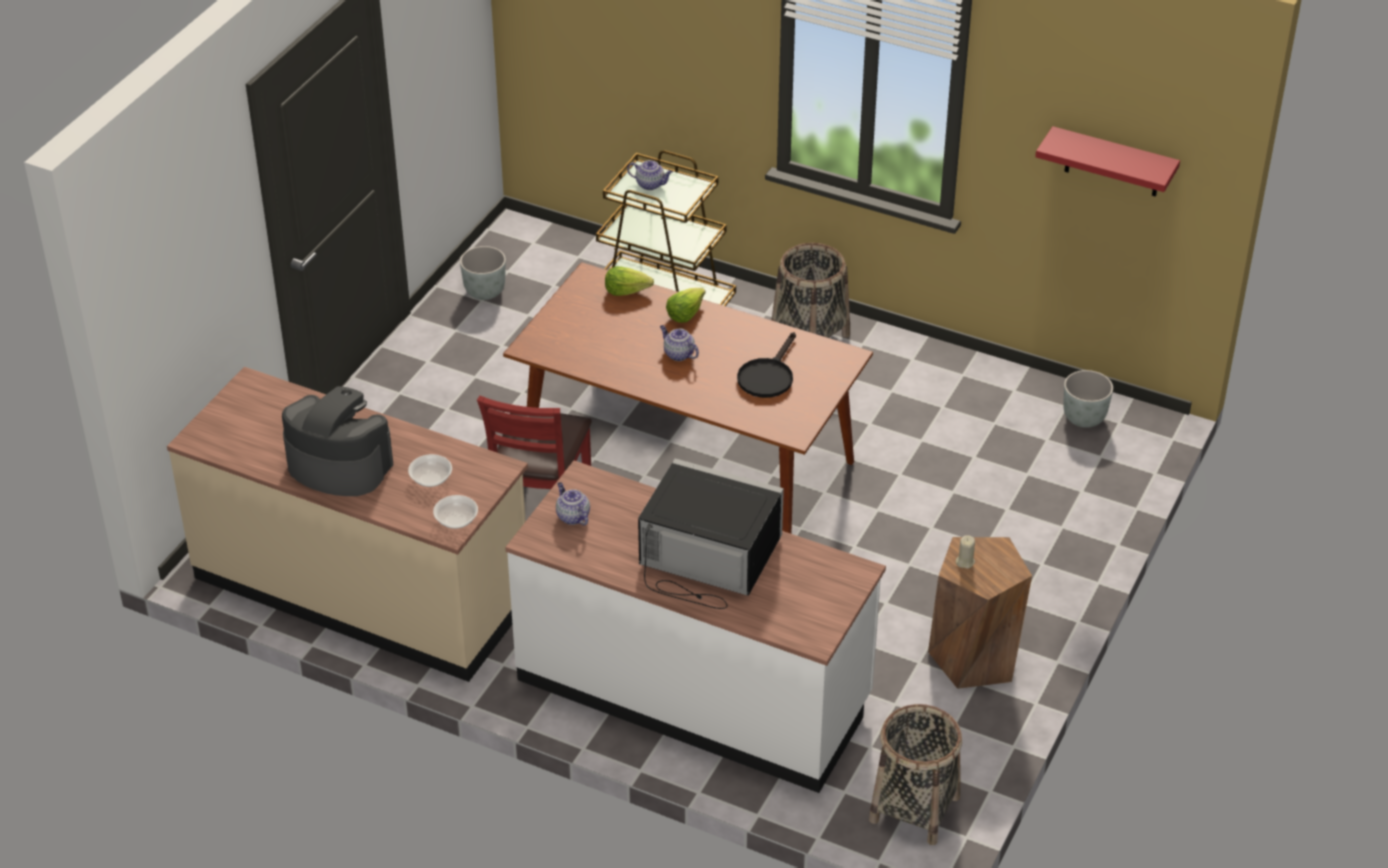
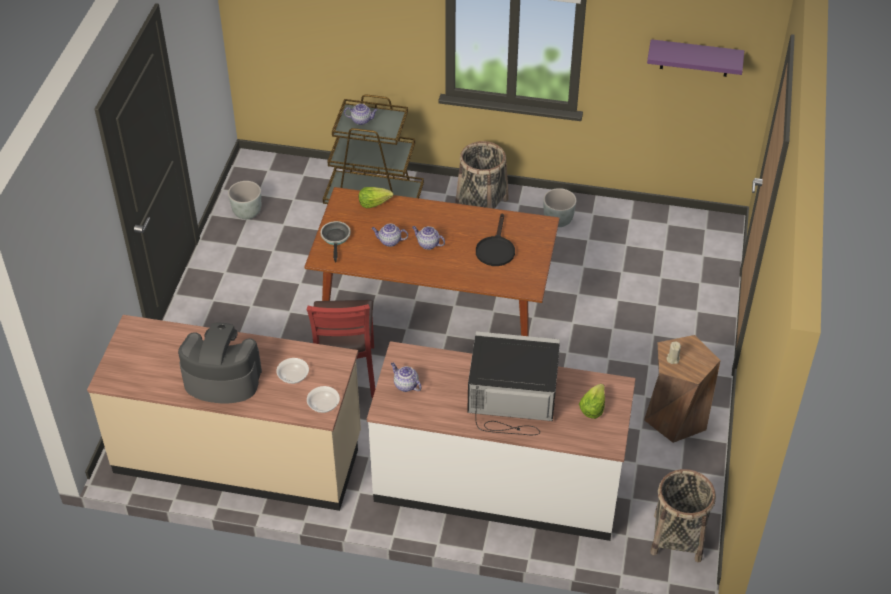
camera: 15 degrees left, 5 degrees up
(558, 326) = (336, 238): none -> frying pan
(628, 342) = (389, 241): none -> teapot
(685, 313) = (421, 212): lettuce -> lettuce (592, 407)
(1083, 418) = (681, 230): grey planter -> grey planter (557, 220)
(1113, 163) = (695, 58): red shelf -> purple shelf

